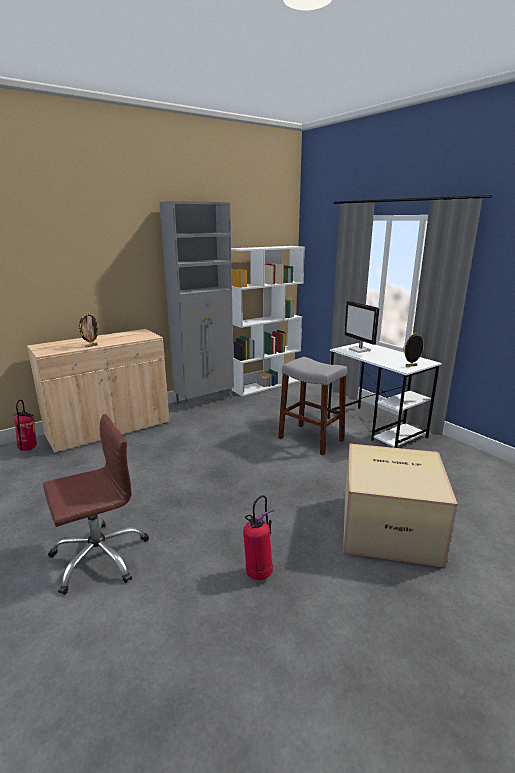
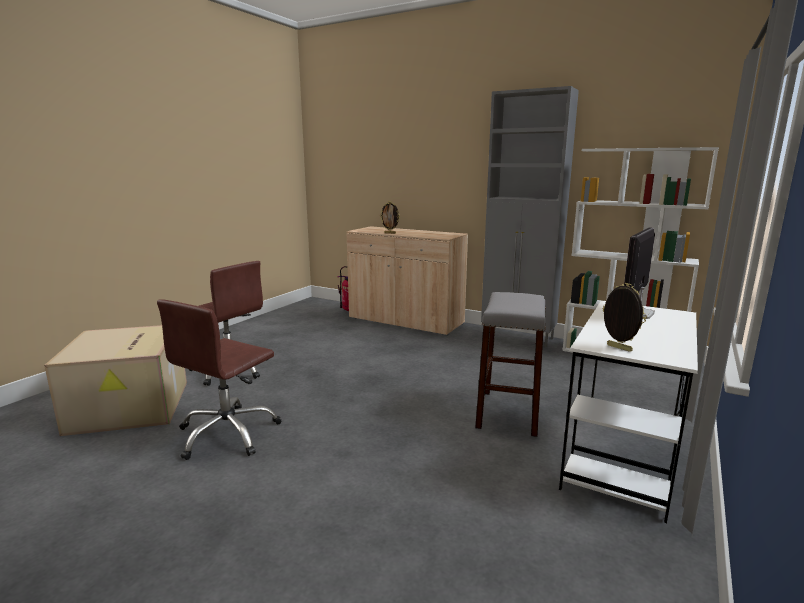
camera: 65 degrees right, 5 degrees down
(259, 572) = (228, 433): fire extinguisher -> brown office chair
(390, 527) = (339, 506): cardboard box -> cardboard box (131, 407)

